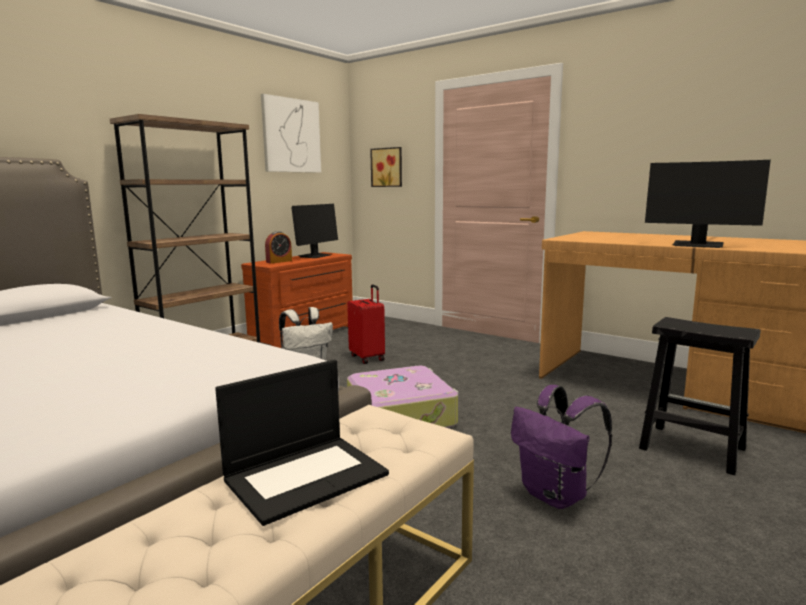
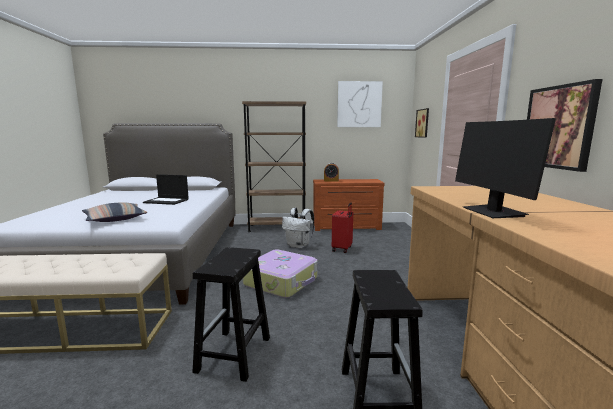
camera: 50 degrees right, 0 degrees up
(149, 388) = (115, 219): none -> pillow
(306, 476) = (72, 263): laptop -> laptop (167, 201)
(315, 256) = (360, 180): monitor -> none
(556, 496) = (234, 355): purple backpack -> black stool
(639, 170) = (558, 127): none -> picture

